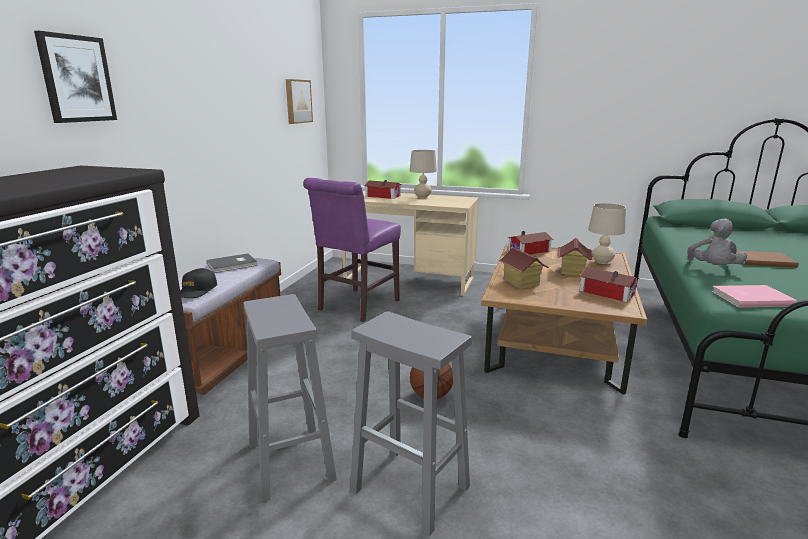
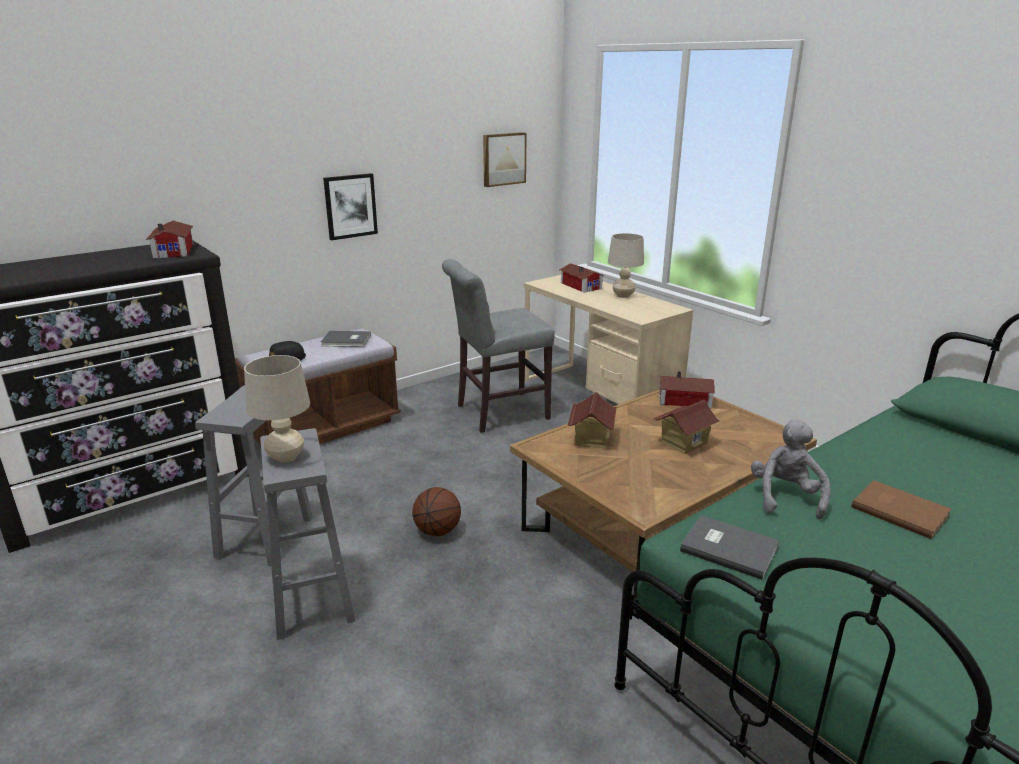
camera: 35 degrees right, 5 degrees up
(76, 79) = (198, 164): picture -> picture (350, 206)
(356, 306) = (497, 413): purple chair -> grey chair
(602, 262) = (752, 442): beige table lamp -> beige table lamp (286, 457)
(606, 292) = (666, 482): toy house -> toy house (175, 250)
(713, 269) = (785, 497): grey plush toy -> grey plush toy turned 135 degrees clockwise
(750, 298) = (728, 547): pink book -> grey book

